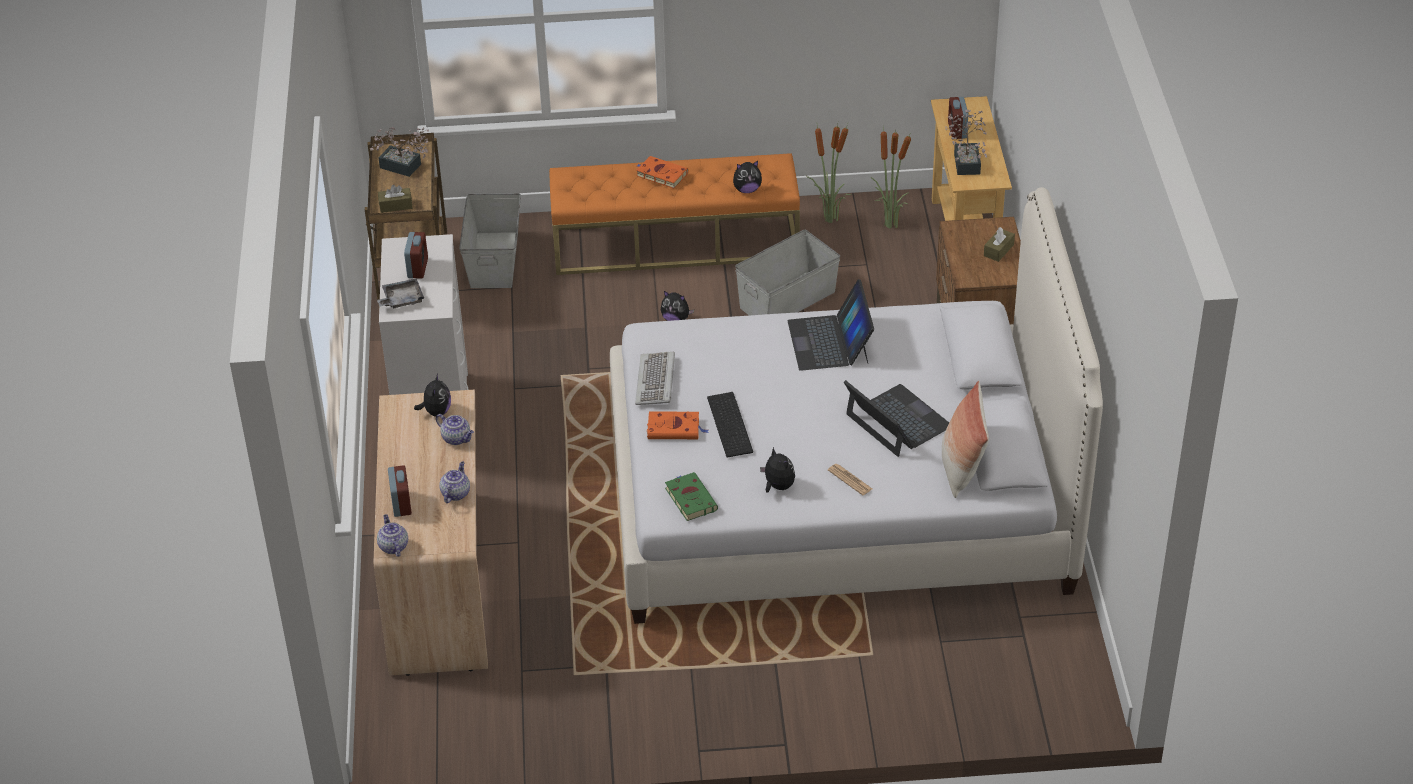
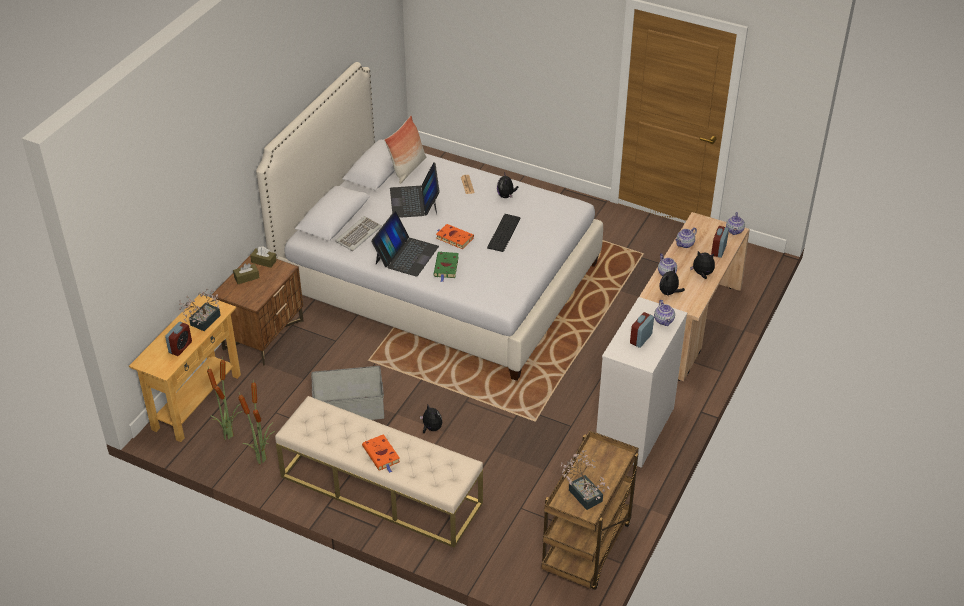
camera: 150 degrees left, 0 degrees up
(395, 205) = (610, 459): brown tissue box -> brown tissue box (263, 261)
(401, 299) = (664, 321): grey tray -> teapot
(495, 259) = (516, 538): grey storage box -> none
(656, 381) = (524, 272): keyboard -> keyboard (358, 235)
(675, 429) = (534, 244): orange book -> orange book (453, 238)
(676, 243) = (380, 490): orange bench -> beige bench
(690, 498) = (556, 207): green book -> green book (446, 267)
(747, 190) = (336, 414): plush toy -> plush toy (702, 274)

